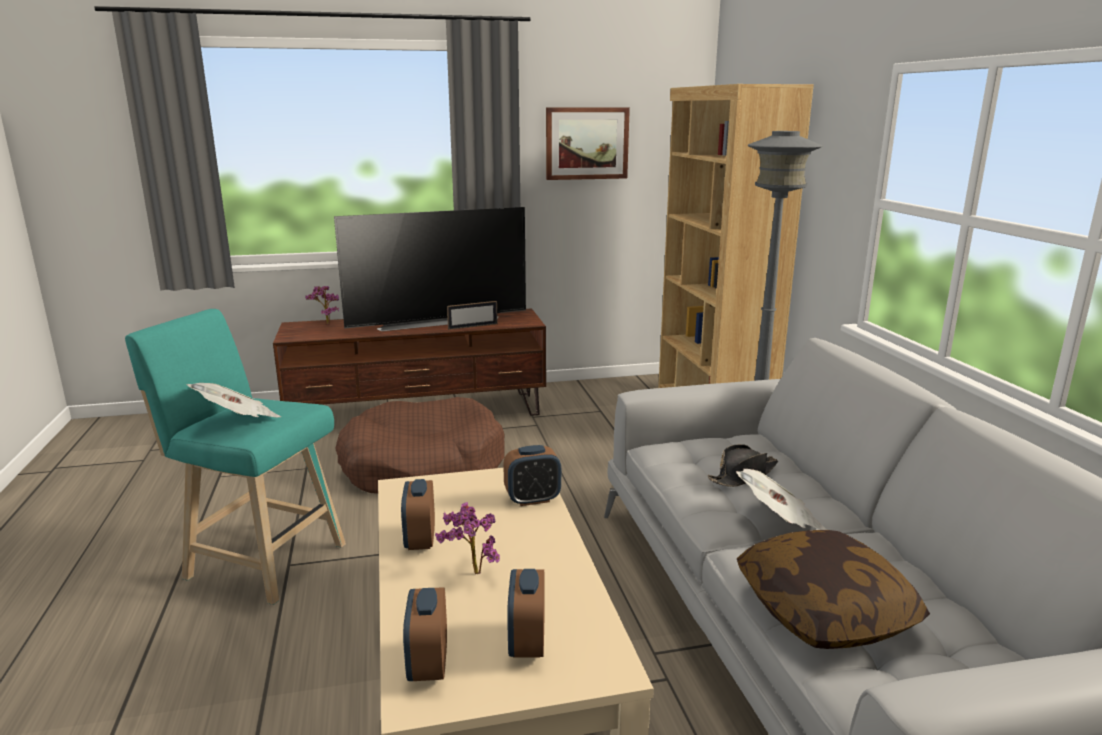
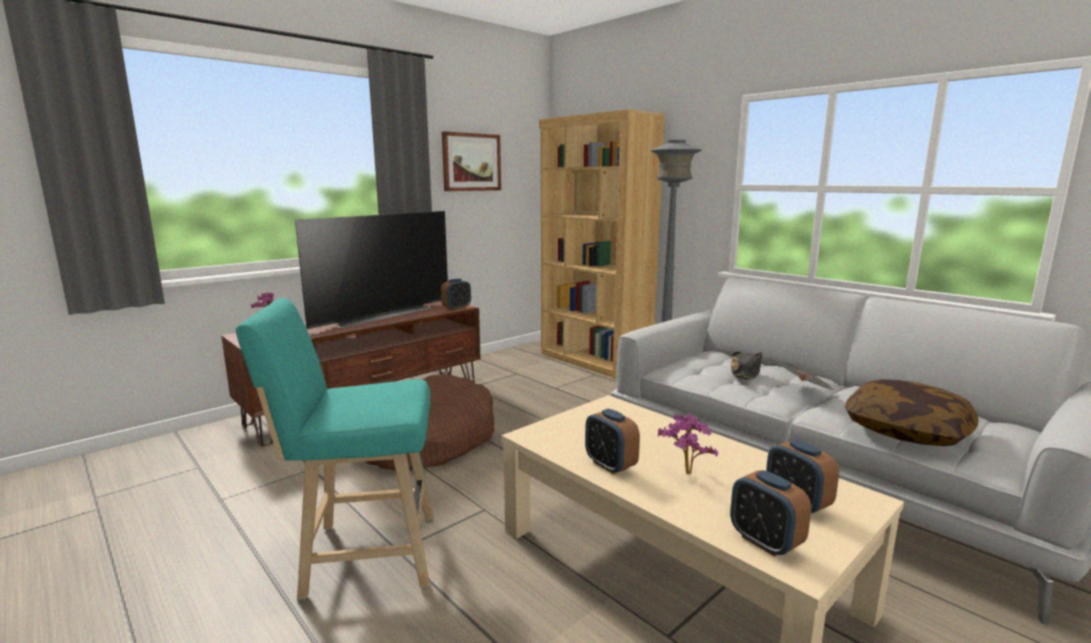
camera: 30 degrees left, 5 degrees down
(239, 420) = (366, 403): newspaper -> none
(473, 326) = (420, 315): picture frame -> none
(532, 499) = (641, 418): alarm clock -> alarm clock (456, 308)

